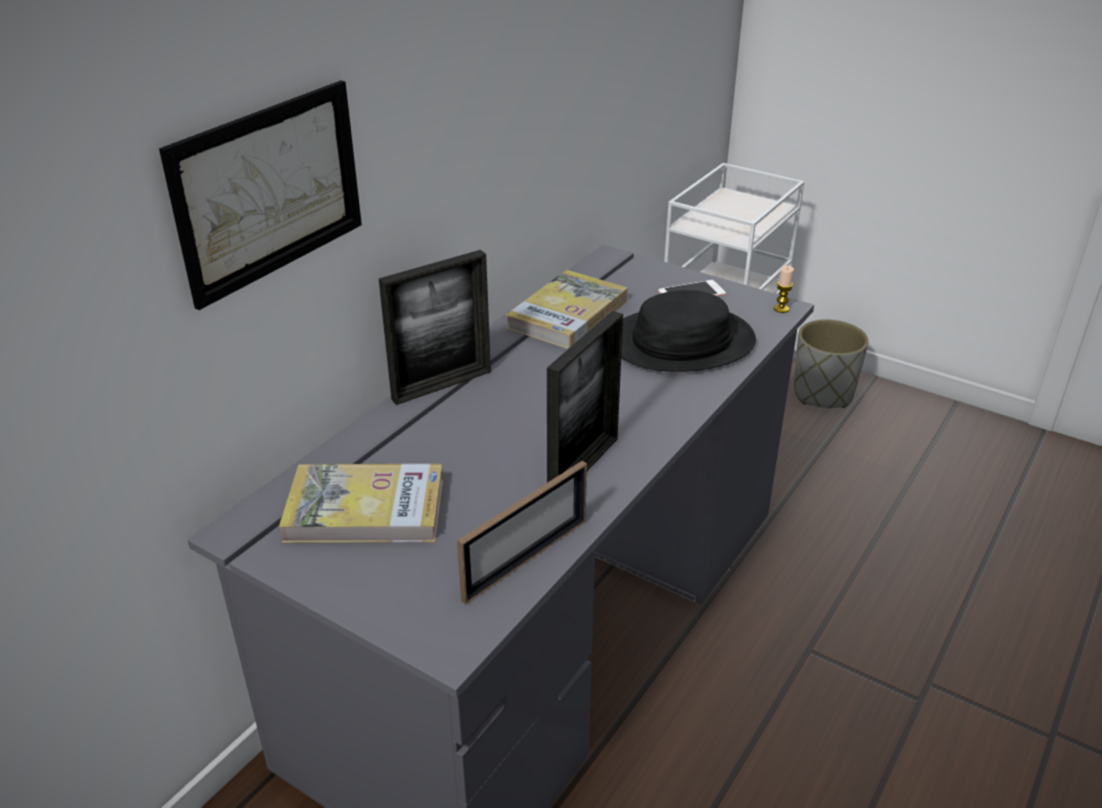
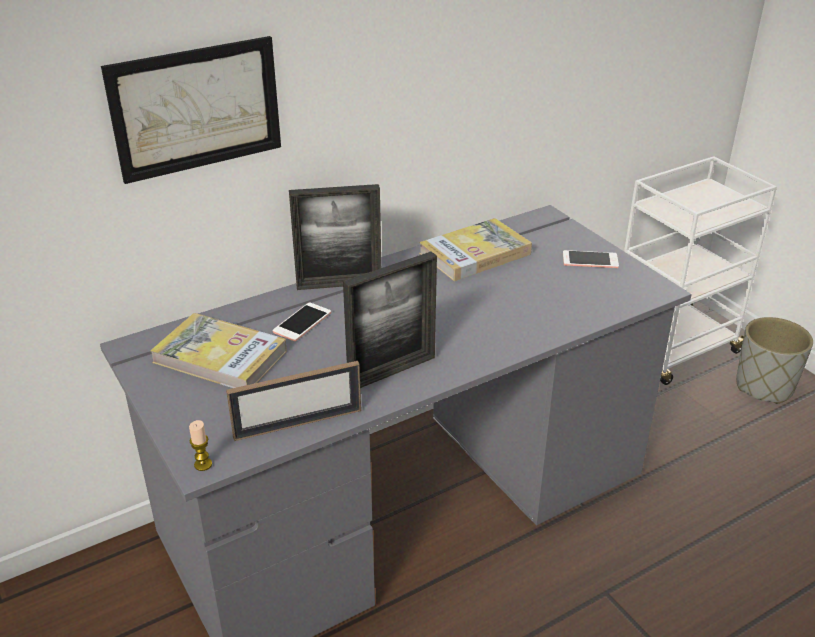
camera: 25 degrees right, 0 degrees up
(434, 441) = (302, 322): none -> phone
(681, 342) = (548, 297): black hat -> none
(781, 309) = (657, 291): candle -> candle (203, 464)

